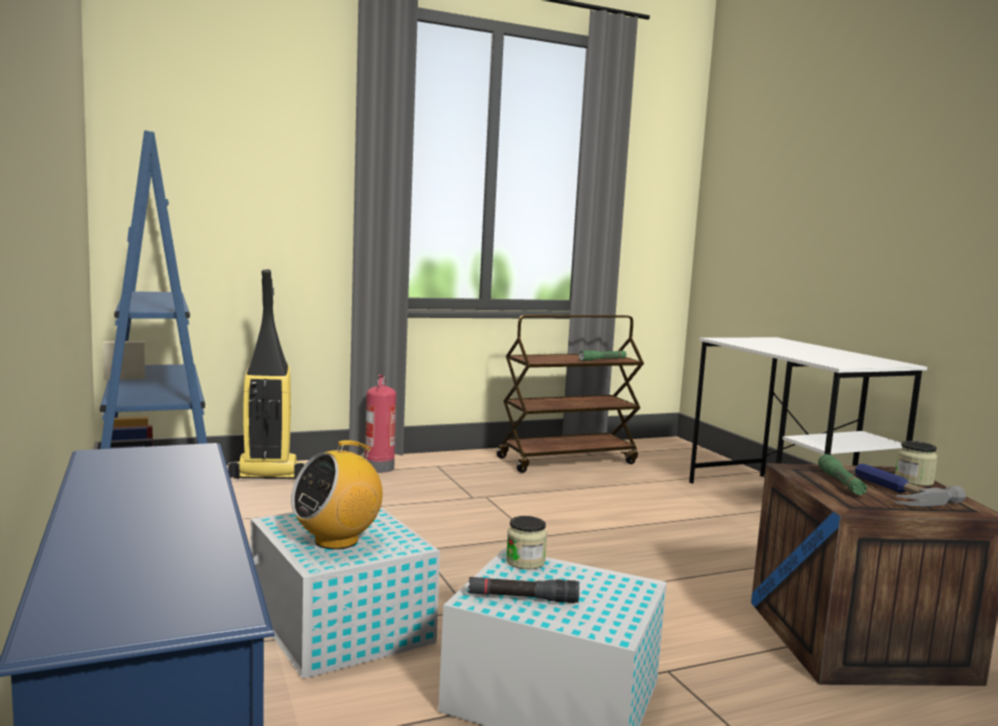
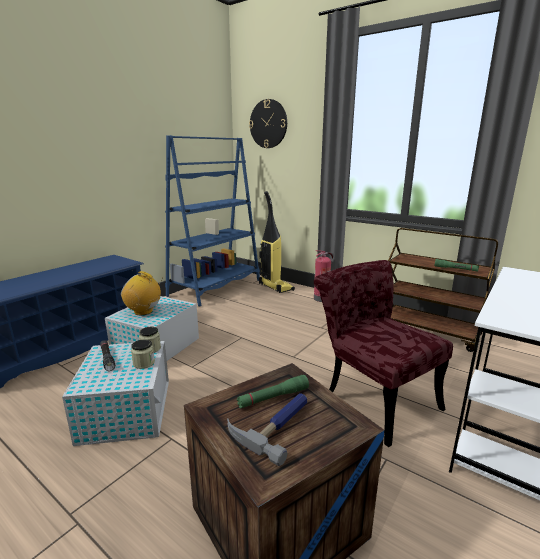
camera: 60 degrees right, 10 degrees up
(205, 129) = (268, 124): none -> wall clock
(677, 531) = (373, 397): none -> red chair
(914, 481) = (331, 434): jar -> jar (144, 363)

